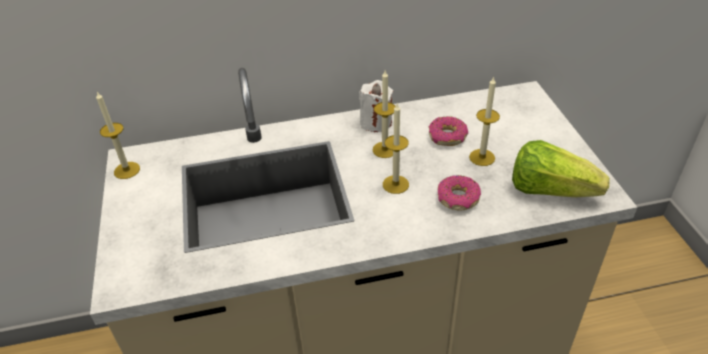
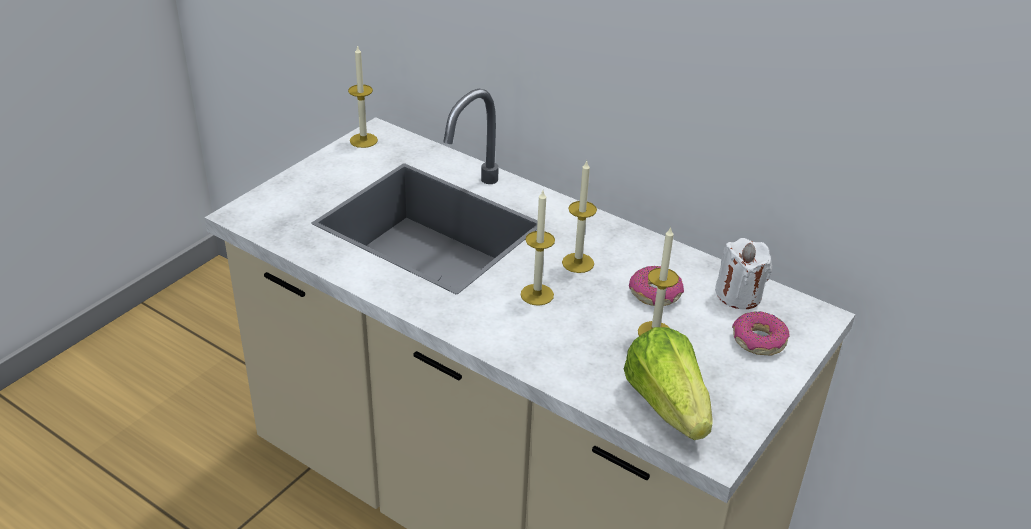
camera: 45 degrees right, 5 degrees down
(376, 122) = (611, 237): white candle -> white candle (738, 295)
(457, 198) = (568, 345): donut -> donut (758, 341)

